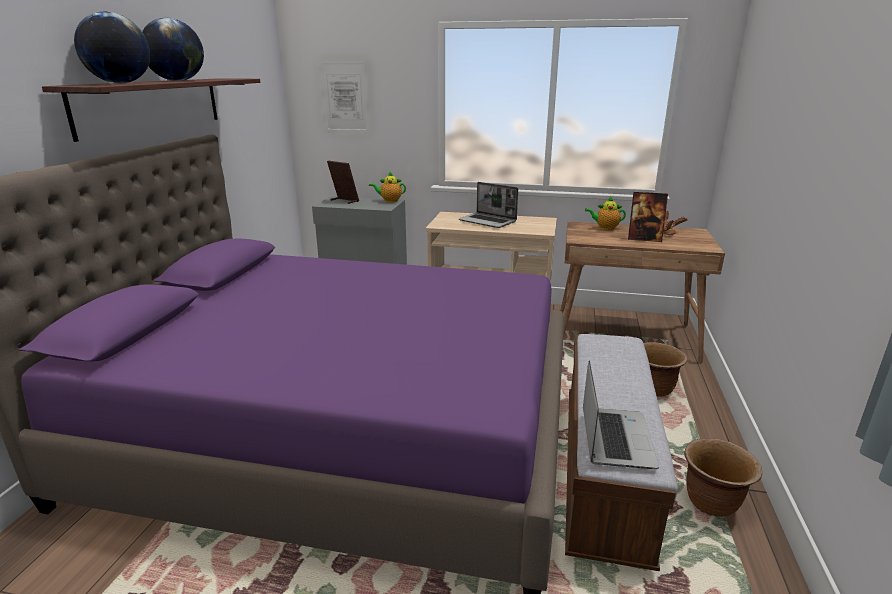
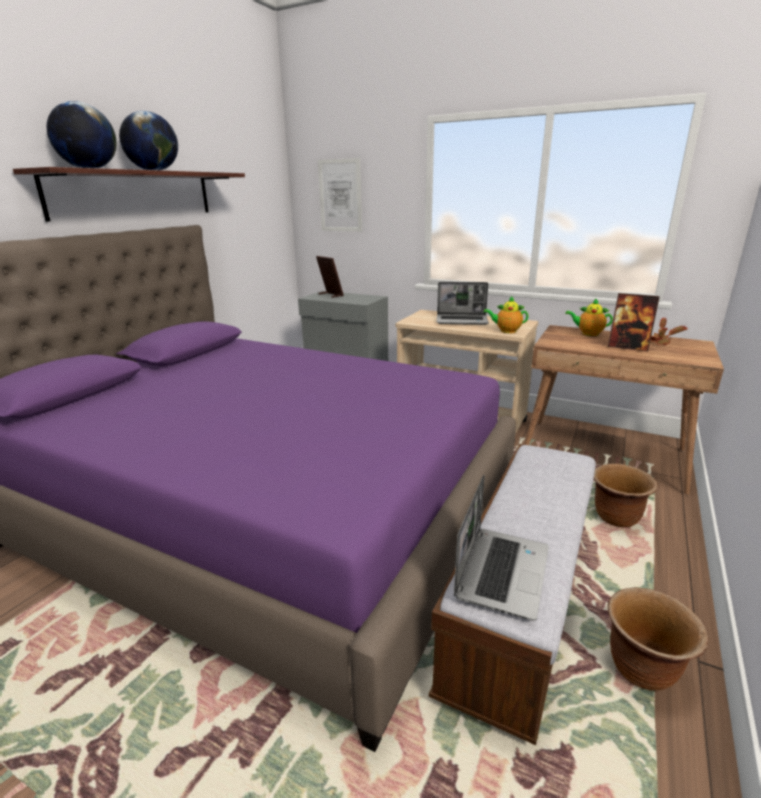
camera: 15 degrees right, 0 degrees up
(389, 201) = (372, 296): teapot -> teapot (506, 331)
(488, 221) = (462, 320): laptop -> laptop turned 45 degrees counterclockwise

